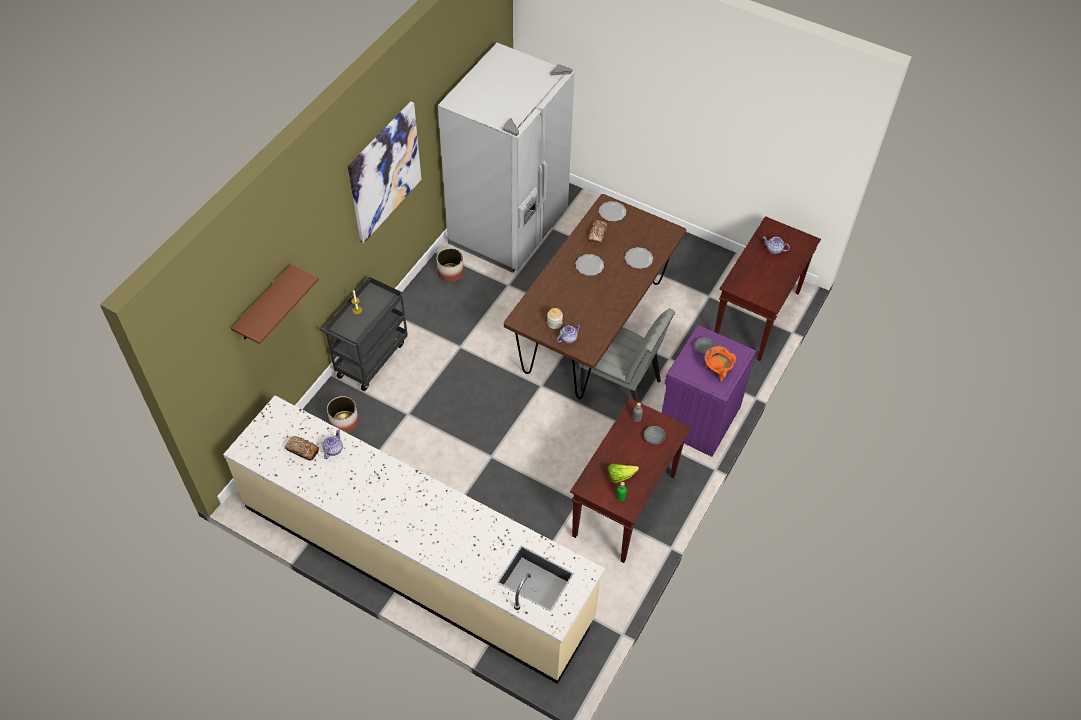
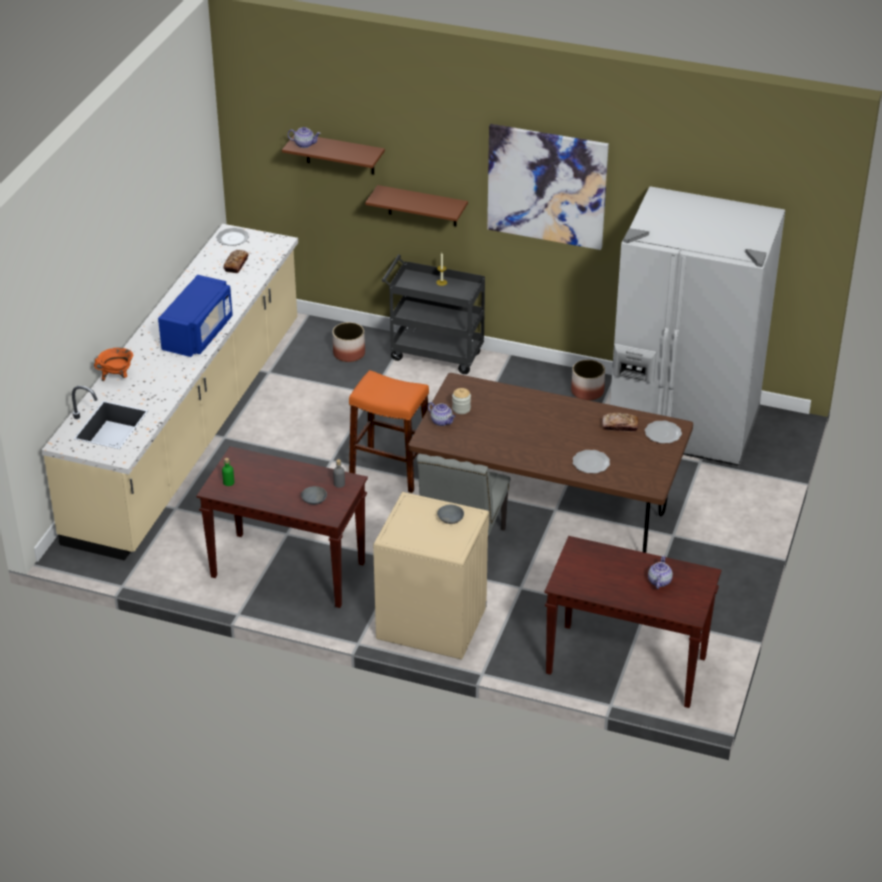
camera: 80 degrees right, 15 degrees down
(321, 276) = (422, 206): none -> brown shelf
(333, 449) = (240, 281): teapot -> teapot (304, 144)
(410, 493) = (198, 334): none -> blue microwave
(514, 416) = (390, 470): none -> orange stool
(589, 265) = (563, 424): plate -> plate (233, 238)
(620, 476) = (255, 479): lettuce -> none
(697, 418) = (432, 621): purple washing machine -> beige washing machine
(717, 371) = (418, 532): orange cooking pot -> orange cooking pot (117, 377)

